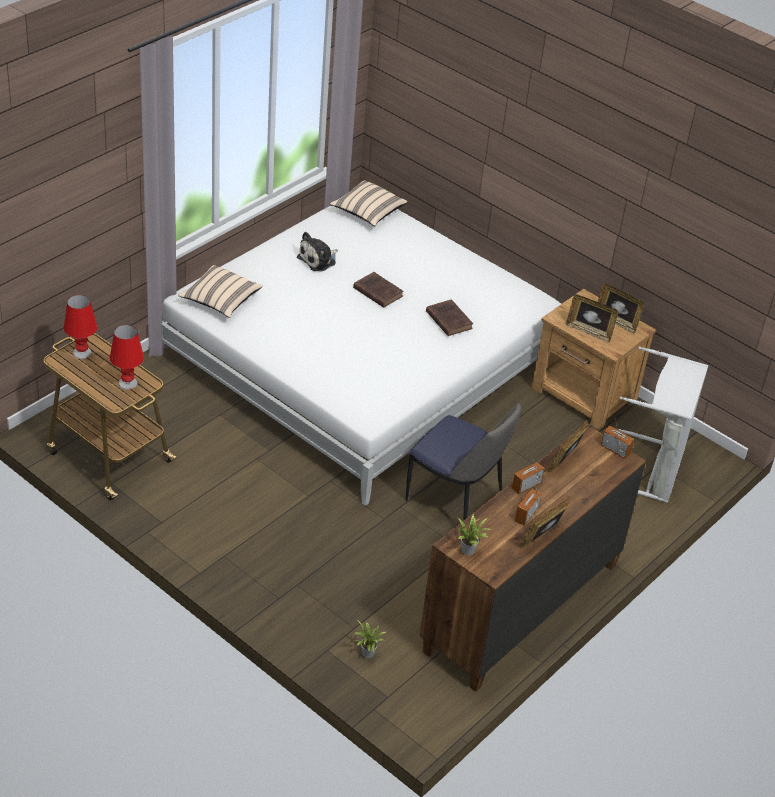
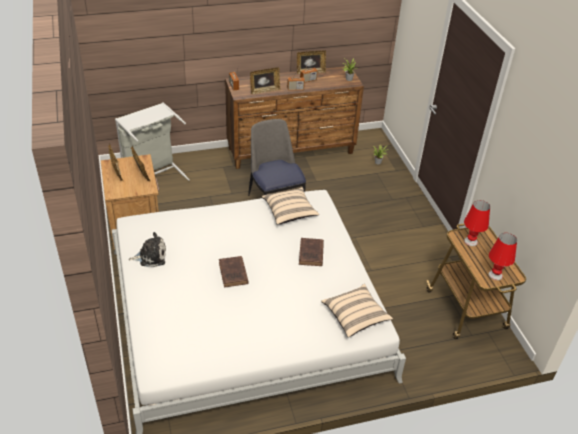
camera: 145 degrees left, 0 degrees up
(318, 260) = (250, 322): plush toy -> plush toy (151, 256)
(368, 212) = (164, 356): beige pillow -> beige pillow (289, 212)
(448, 319) = (206, 234): brown book -> brown book (311, 254)

